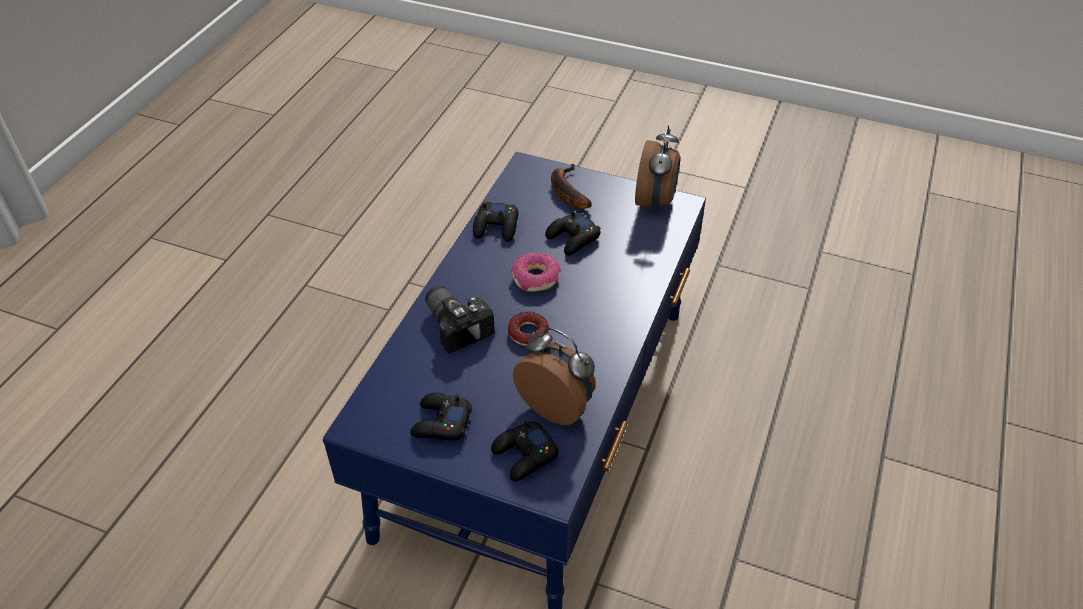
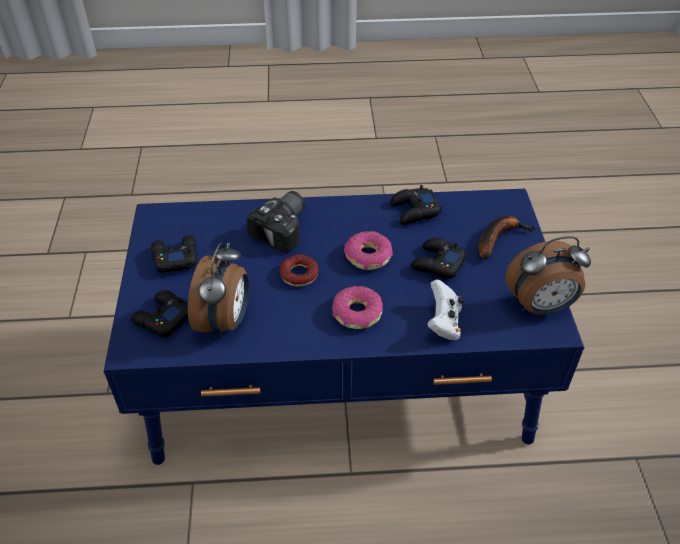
camera: 65 degrees right, 0 degrees up
(601, 310) = (357, 313): none -> donut
(642, 261) = (443, 323): none -> white game controller

